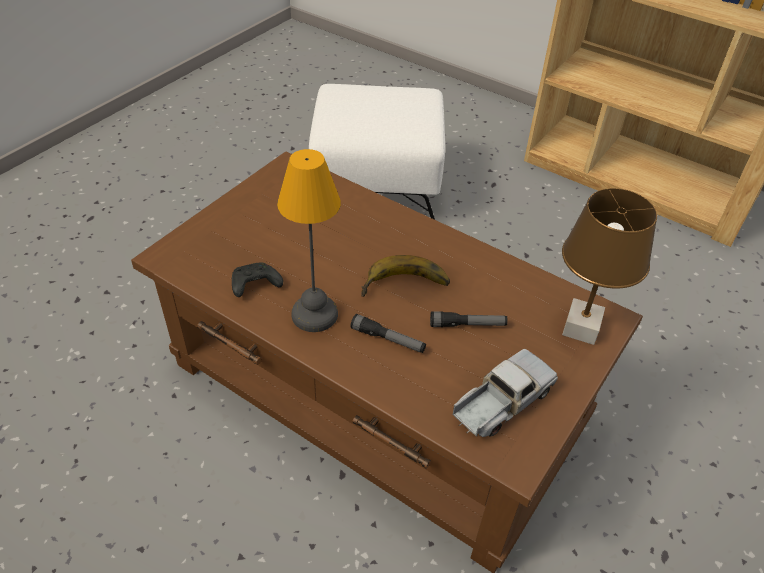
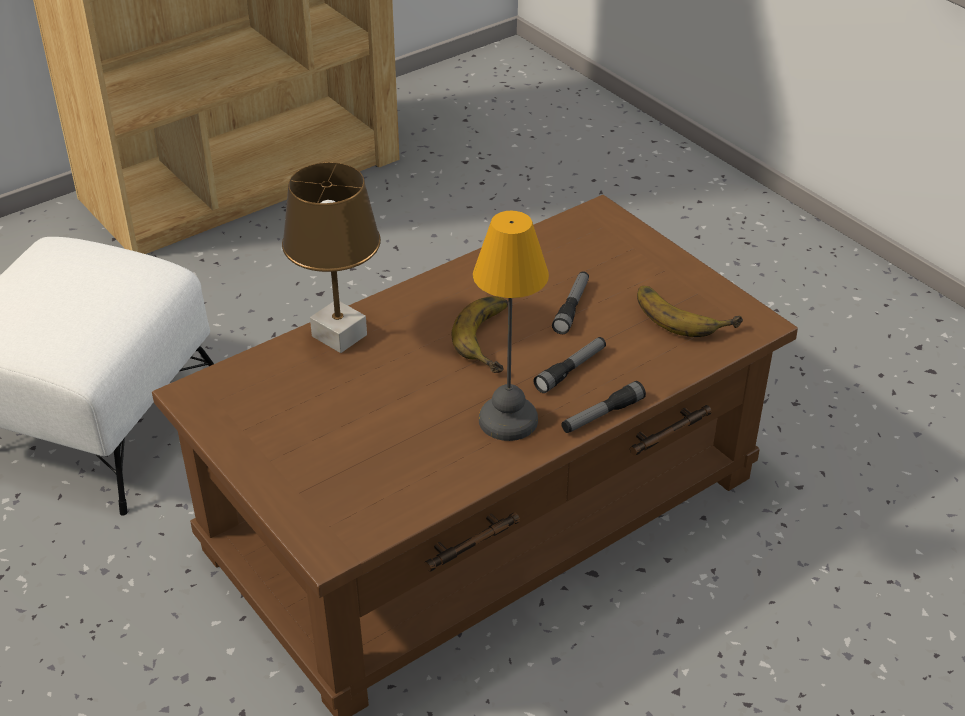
camera: 70 degrees left, 5 degrees down
(254, 285) = (434, 465): black game controller -> none
(340, 369) = (602, 415): none -> flashlight
(501, 402) = (684, 313): toy truck -> banana
(581, 328) = (606, 235): brown table lamp -> brown table lamp (340, 335)

